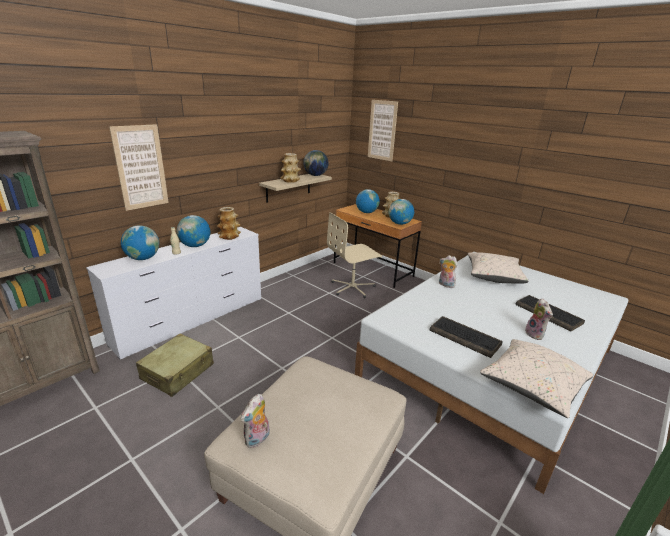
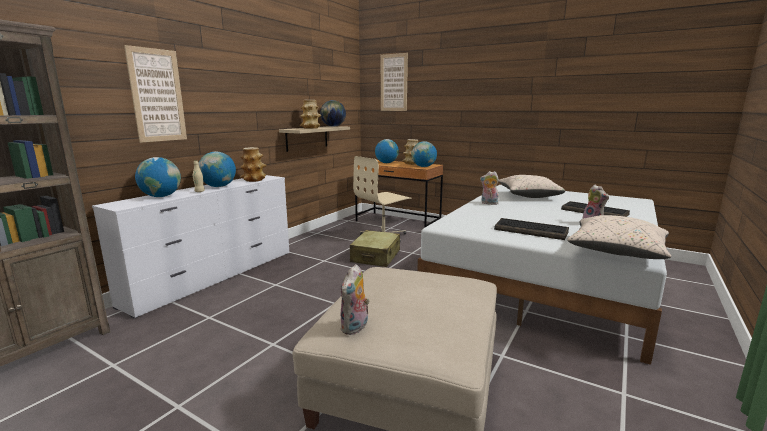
camera: 10 degrees left, 10 degrees down
(178, 372) = (213, 320): beige suitcase -> beige suitcase (376, 256)

